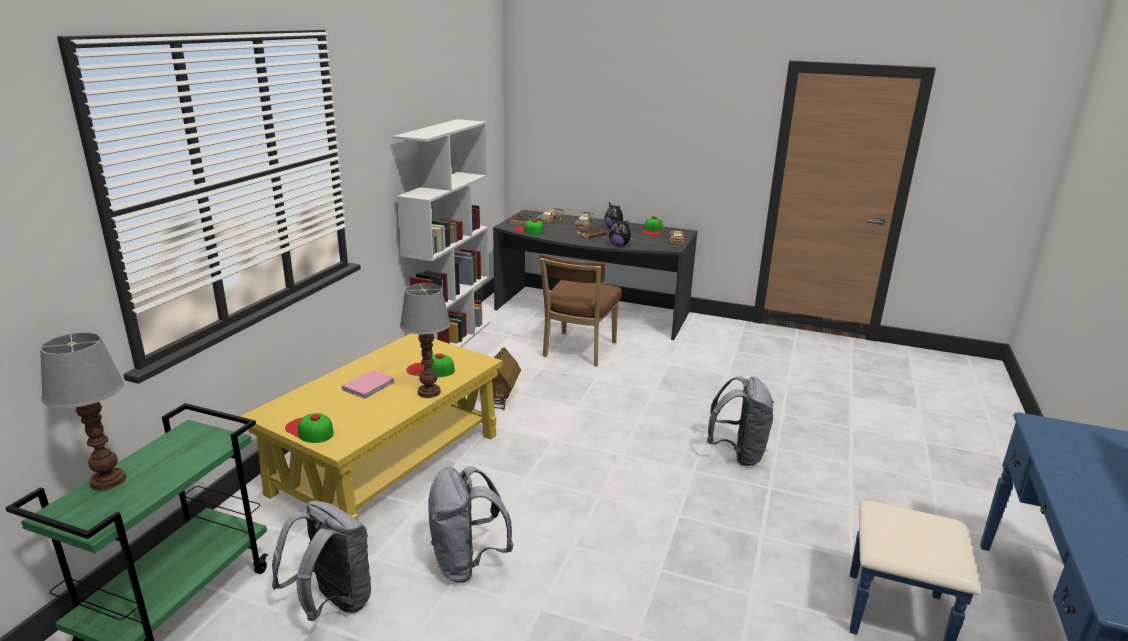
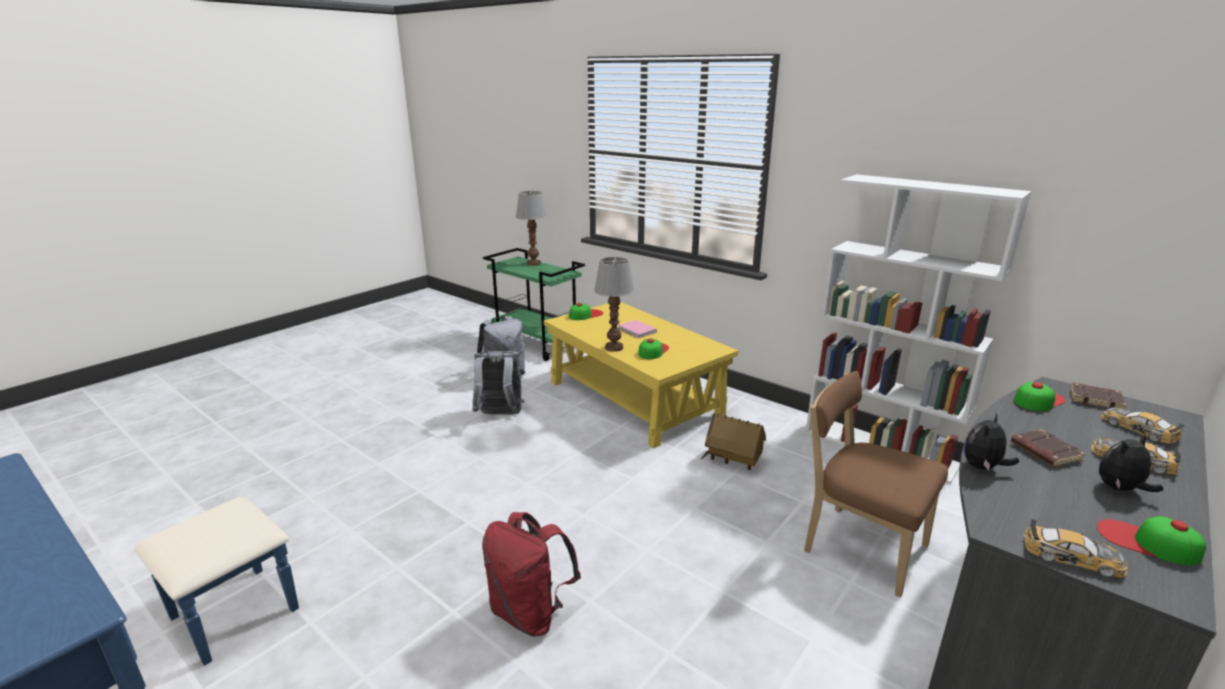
camera: 110 degrees right, 0 degrees up
(738, 454) = (530, 613): grey backpack -> red backpack

